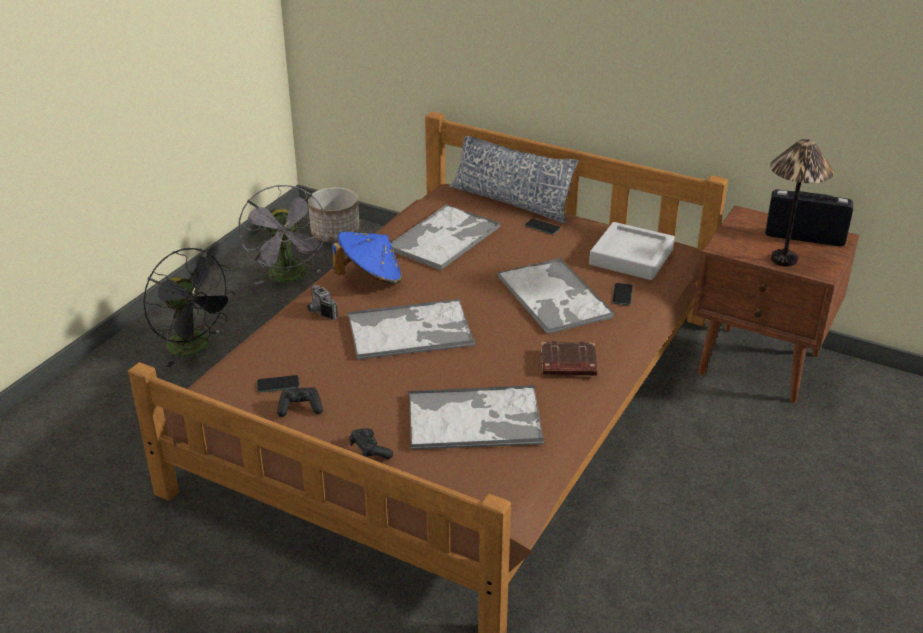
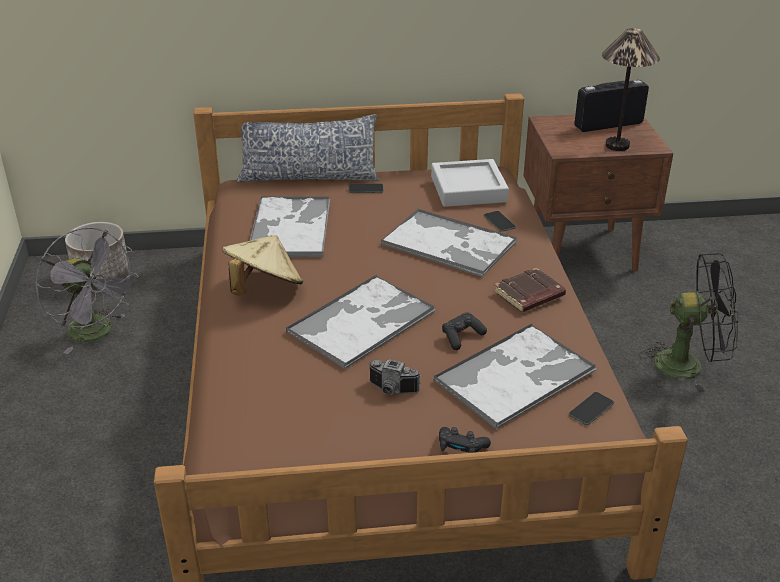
camera: 35 degrees left, 0 degrees up
(195, 348) = (65, 446): black fan -> black fan (688, 365)
(278, 384) = (295, 427): phone -> phone (591, 409)
(300, 408) = (346, 440): black game controller -> black game controller (462, 337)
(319, 312) = (251, 340): camera -> camera (391, 390)
(370, 278) = (264, 288): blue hat -> beige hat

